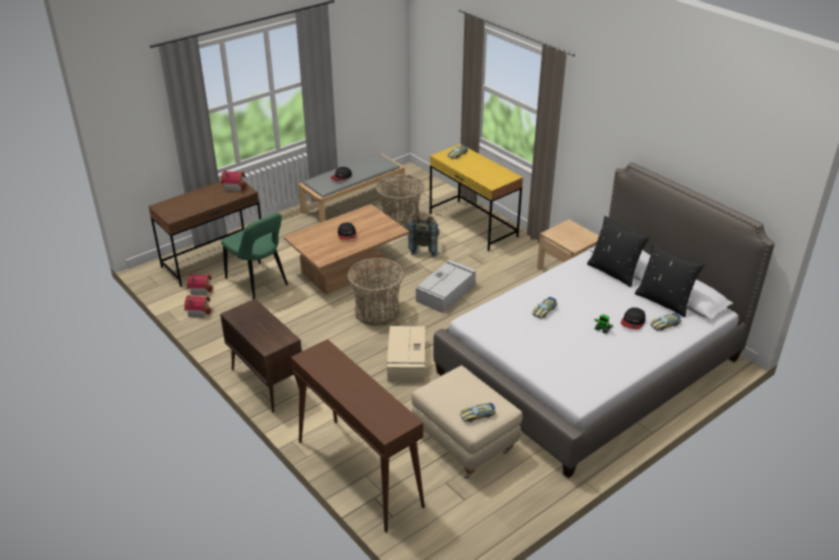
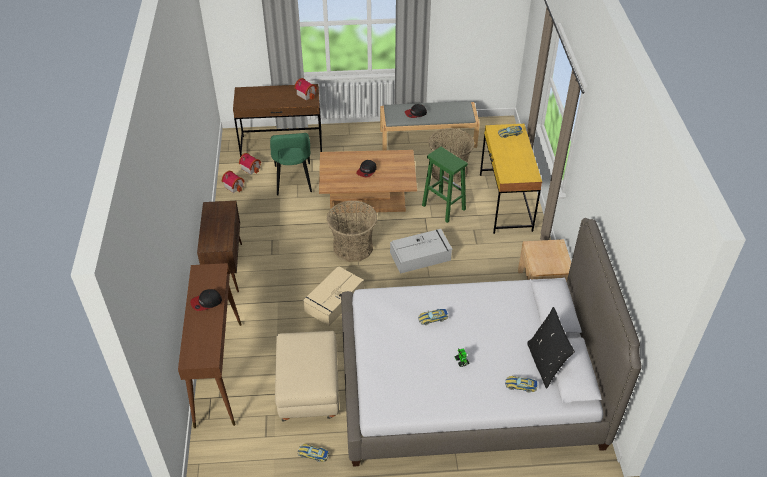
camera: 35 degrees right, 10 degrees up
(424, 249) = (443, 207): grey backpack -> green stool
(477, 415) = (299, 379): toy car -> toy car (313, 454)
(614, 272) = (532, 312): black pillow -> none
(633, 322) = (495, 368): cap -> cap (206, 302)

